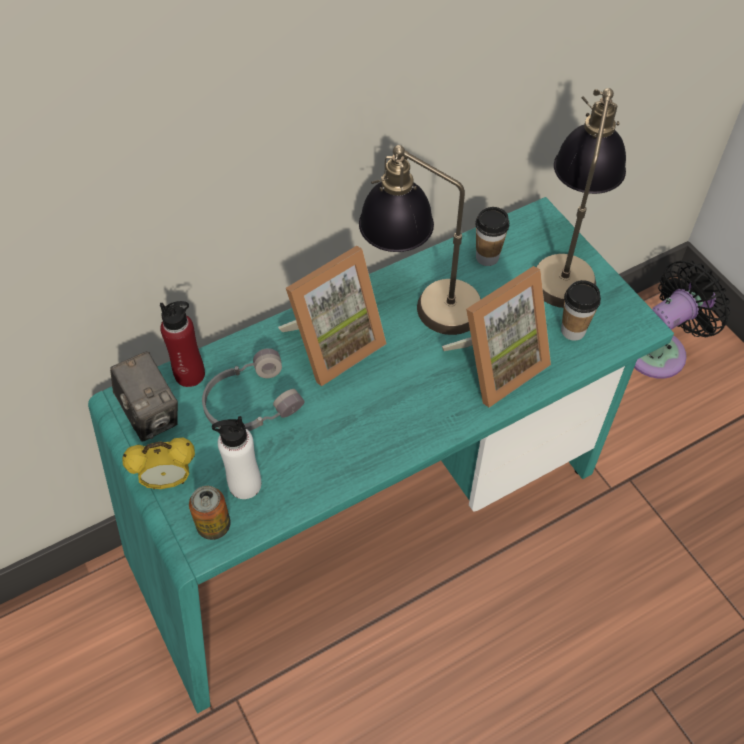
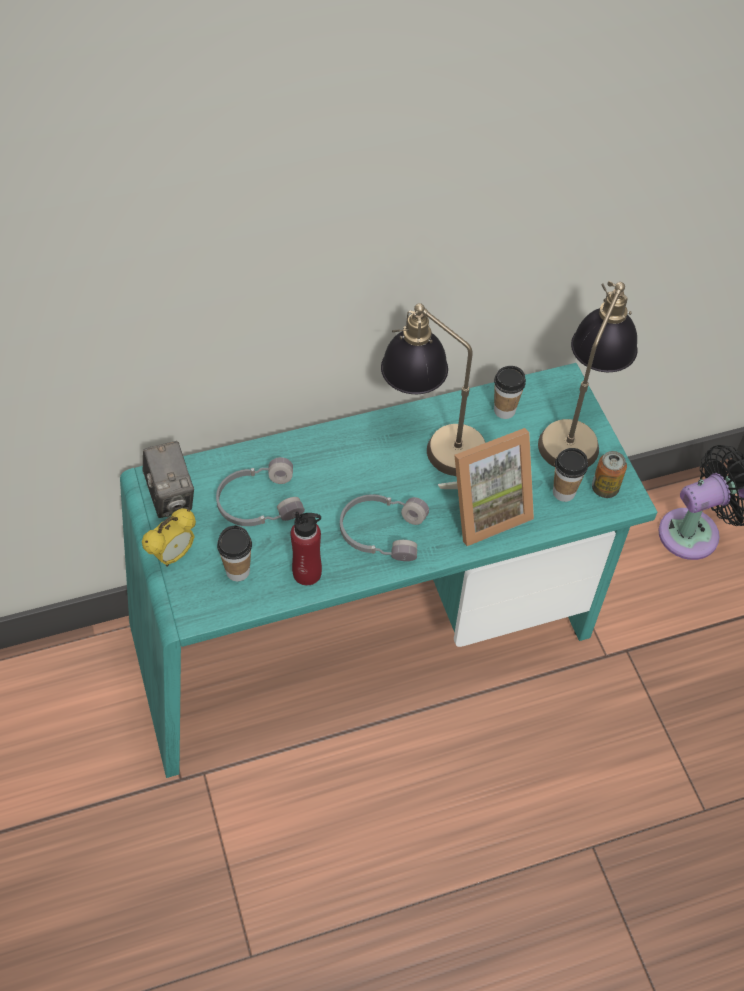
camera: 10 degrees right, 0 degrees up
(168, 481) = (173, 555): alarm clock -> alarm clock turned 45 degrees counterclockwise
(190, 374) = (212, 468): red bottle -> red bottle (307, 573)
(214, 526) = (204, 600): can -> can (605, 488)
(244, 484) = (238, 571): white bottle -> cup
(332, 344) = (343, 464): picture frame -> none
(392, 409) = (381, 531): none -> grey headphones

